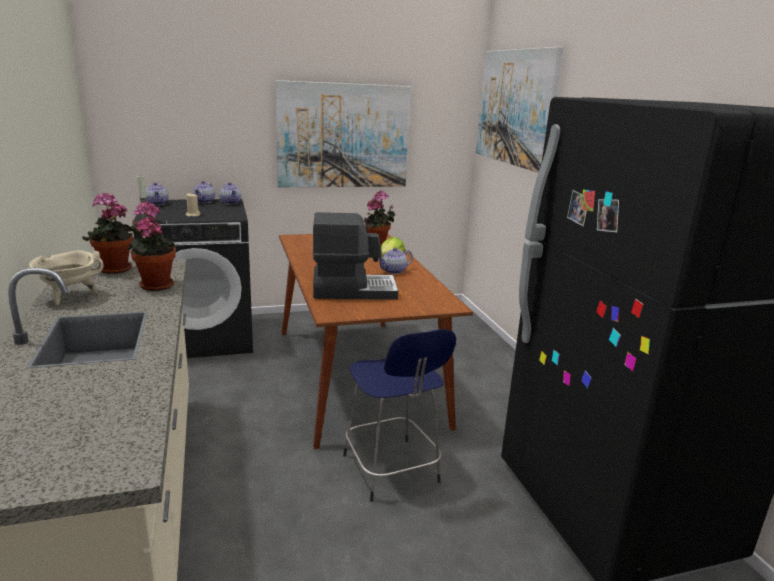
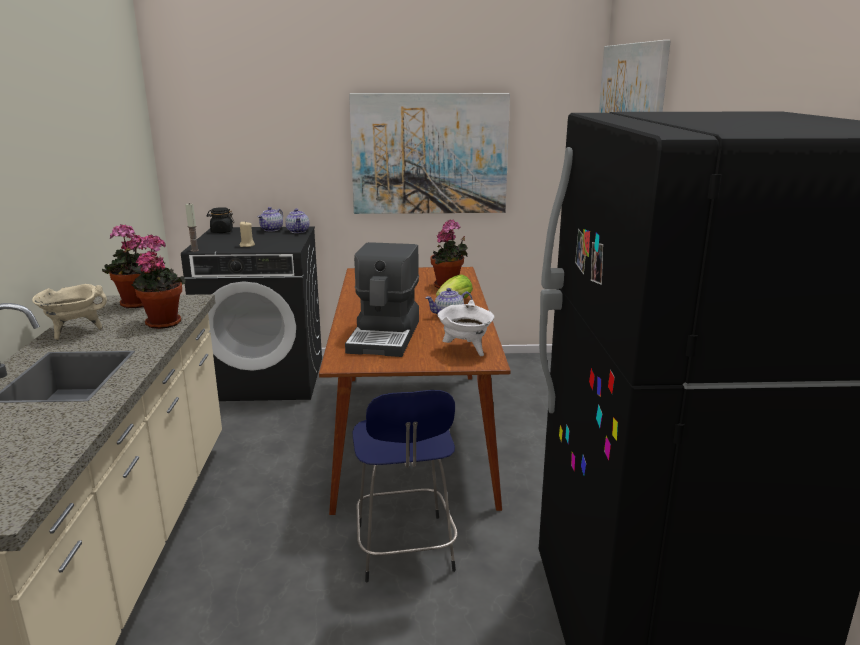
camera: 15 degrees right, 0 degrees up
(157, 203) = (221, 231): teapot -> black jar
(353, 290) = (386, 336): coffee machine -> coffee machine turned 90 degrees clockwise
(427, 298) = (466, 350): none -> white cooking pot

